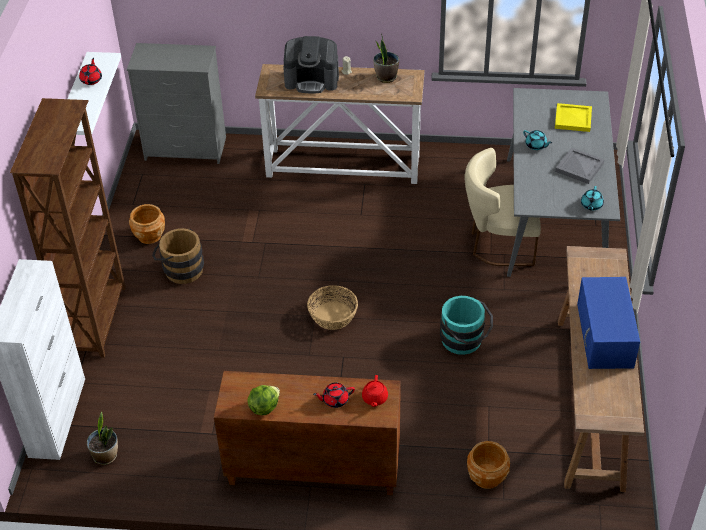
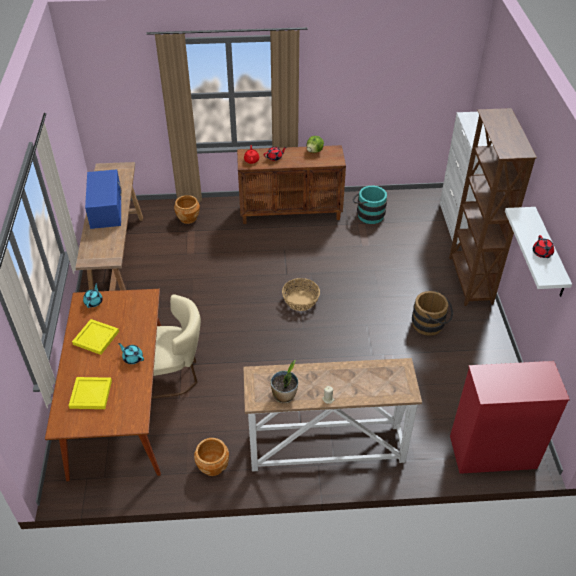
camera: 170 degrees right, 0 degrees up
(106, 456) = (414, 207): potted plant -> none
(149, 236) = (472, 351): brown planter -> brown planter (213, 466)
(186, 148) = (492, 452): grey dresser -> red dresser
(312, 80) = (361, 383): coffee machine -> none
(464, 341) = (202, 292): turquoise bucket -> turquoise bucket (368, 214)
(555, 217) = (120, 407): grey dining table -> brown dining table
(579, 167) = (96, 338): grey tray -> yellow tray

